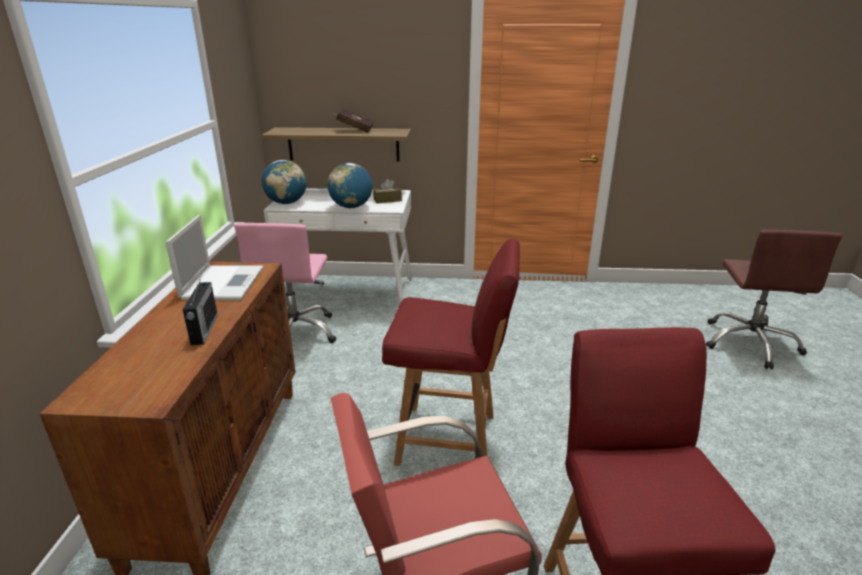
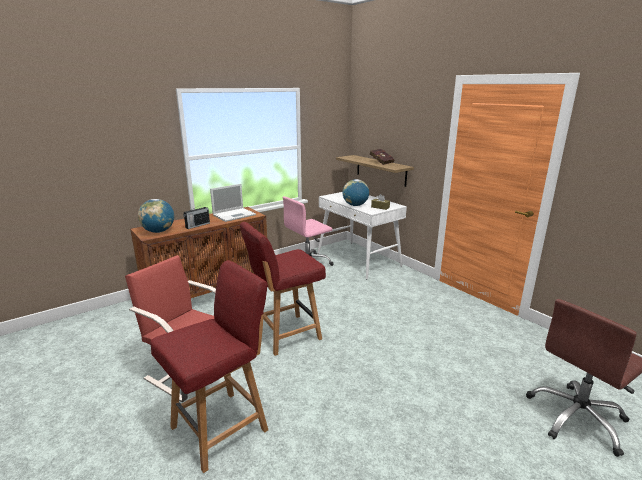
camera: 50 degrees right, 5 degrees down
(286, 203) = (334, 196): globe -> globe (158, 231)
(450, 439) = (285, 334): red chair -> red chair turned 90 degrees clockwise

